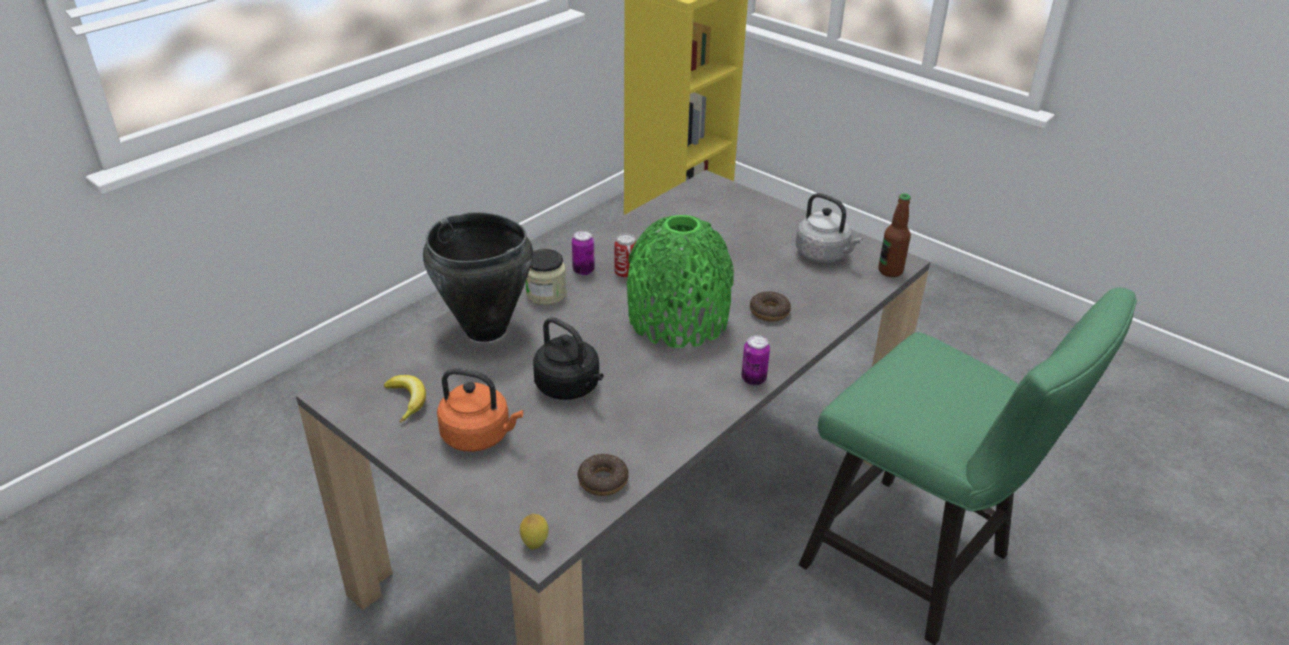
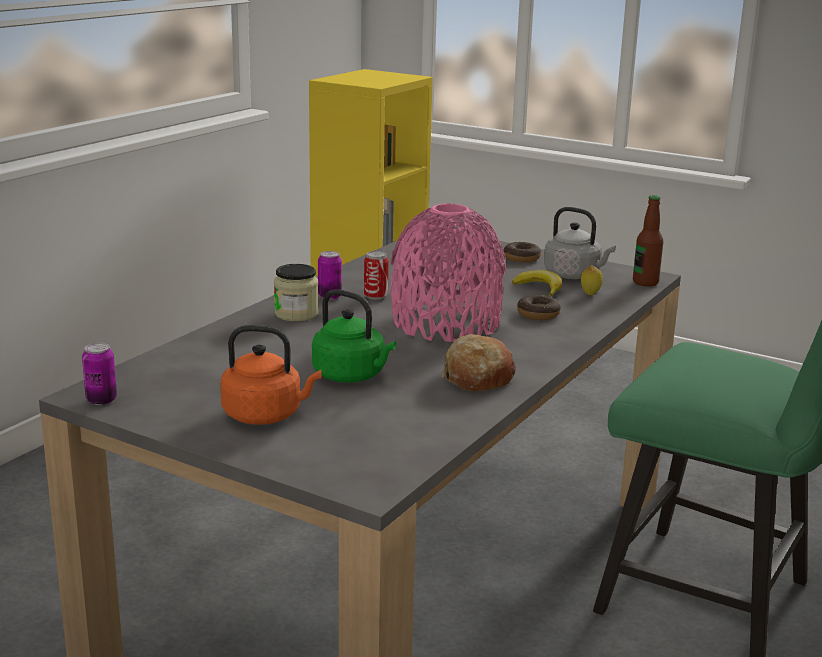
camera: 10 degrees left, 15 degrees down
(407, 400) = (172, 395): banana -> banana (540, 289)
(485, 330) = (240, 342): black cooking pot -> none
(535, 544) = (364, 488): lemon -> lemon (590, 294)
(570, 387) = (352, 376): black kettle -> green kettle
(603, 480) = (418, 437): donut -> donut (521, 258)
(678, 319) = (446, 323): green vase -> pink vase
(682, 400) = (477, 377): none -> bread
(753, 379) = (544, 359): can -> can (101, 400)

